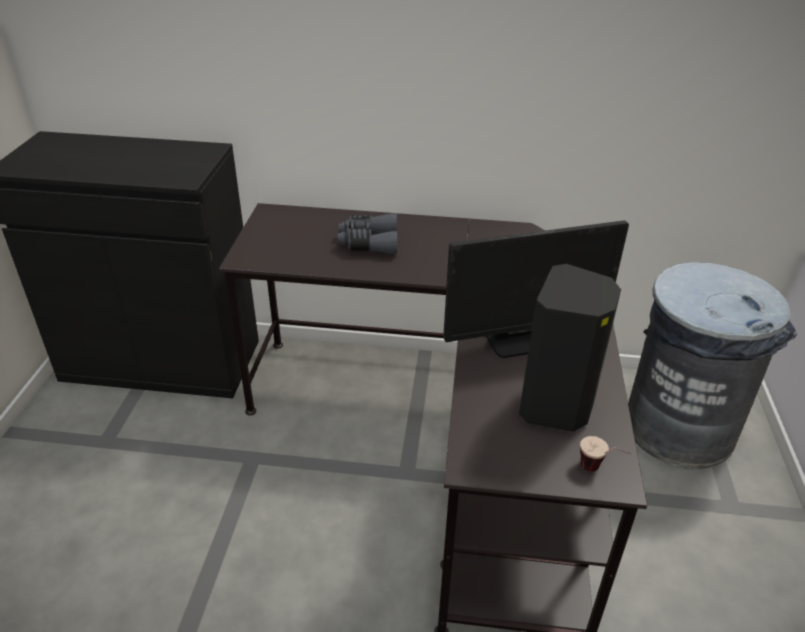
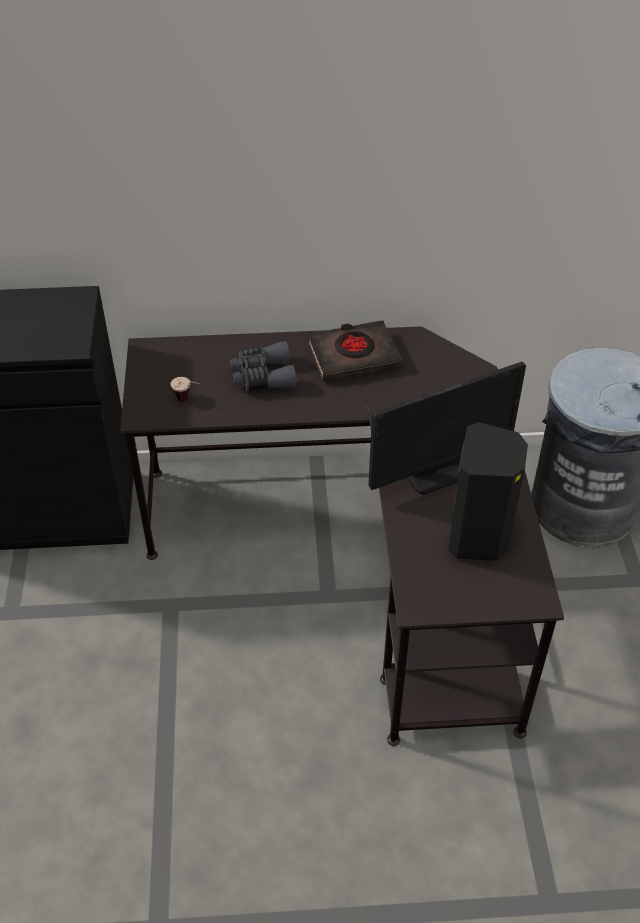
camera: 10 degrees left, 10 degrees up
(460, 237) = (353, 356): none -> black book
(599, 471) = (522, 593): cup -> cup (188, 401)

